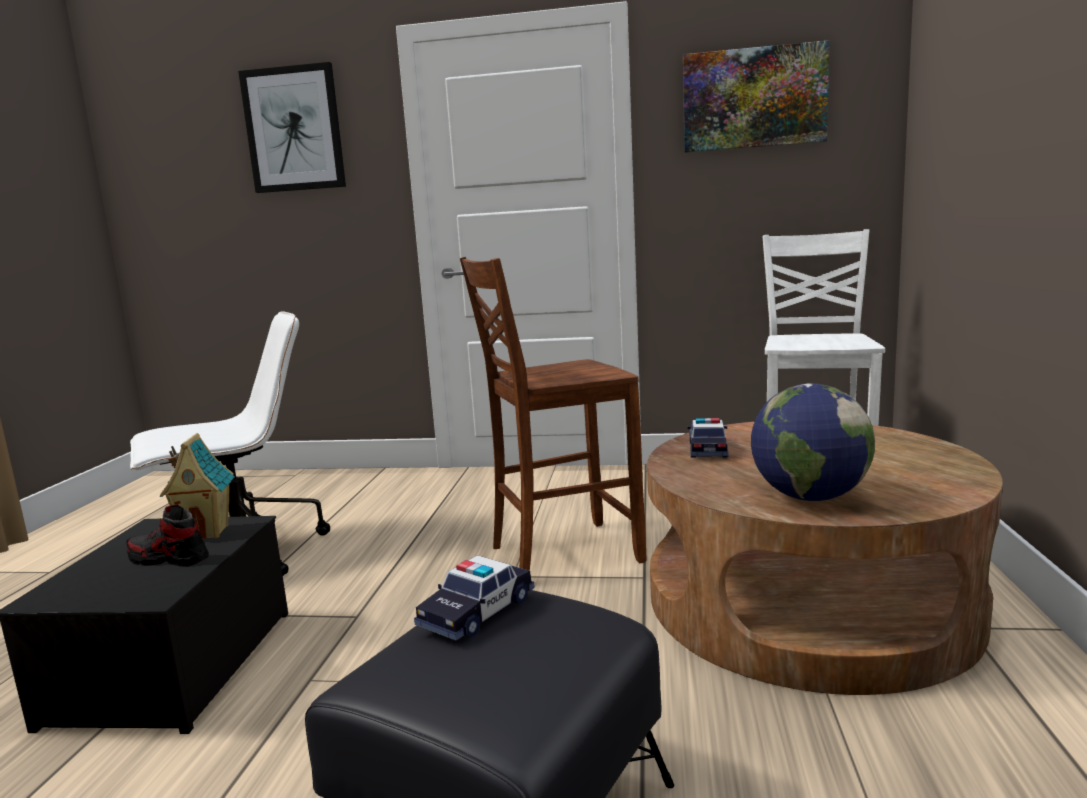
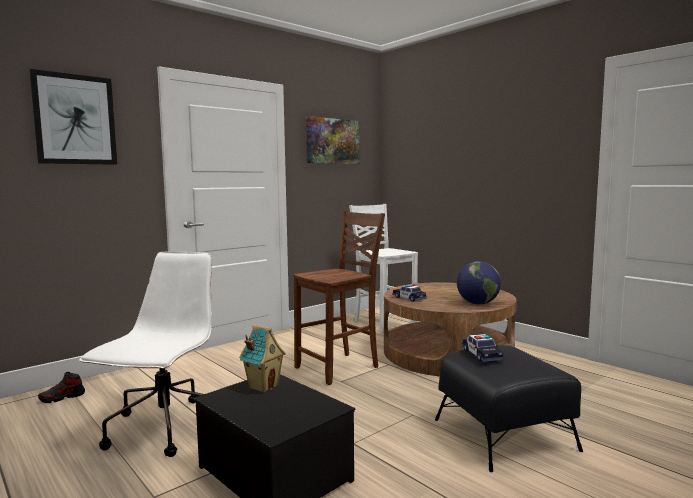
camera: 50 degrees left, 5 degrees down
(168, 559) = (285, 399): shoe -> shoe (62, 397)
(561, 553) = (339, 368): brown chair -> brown chair turned 150 degrees counterclockwise

